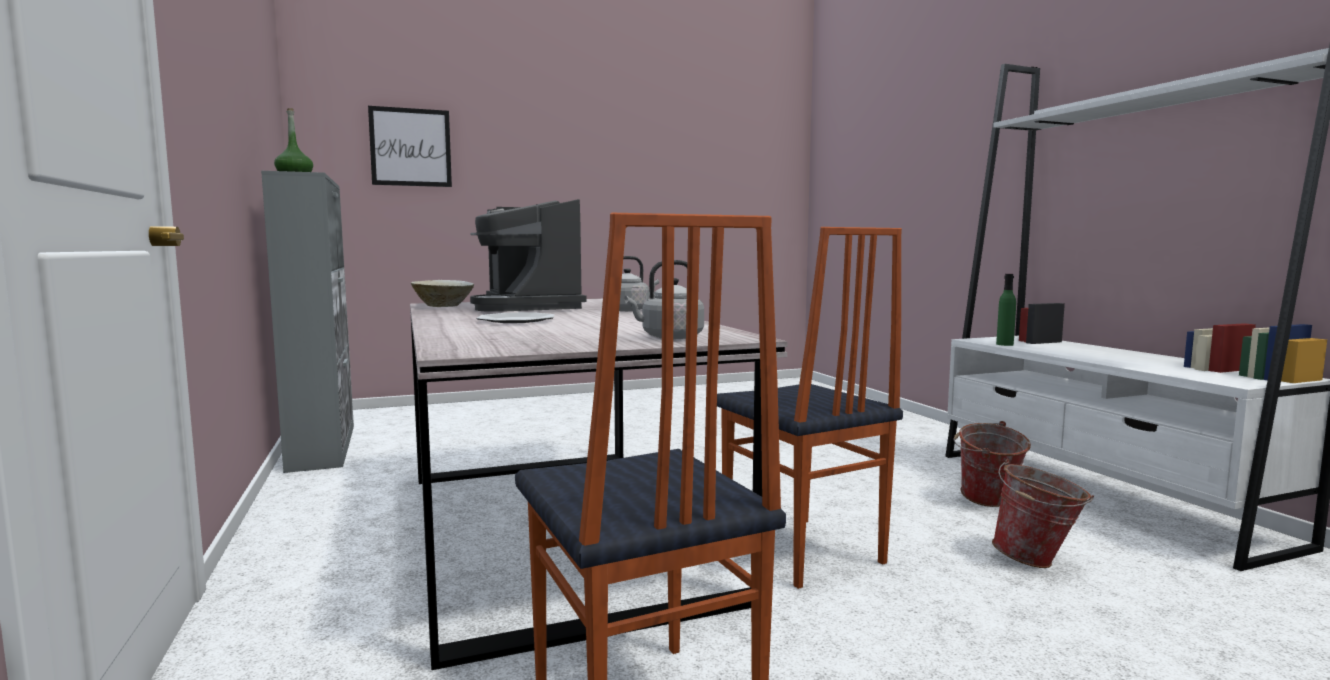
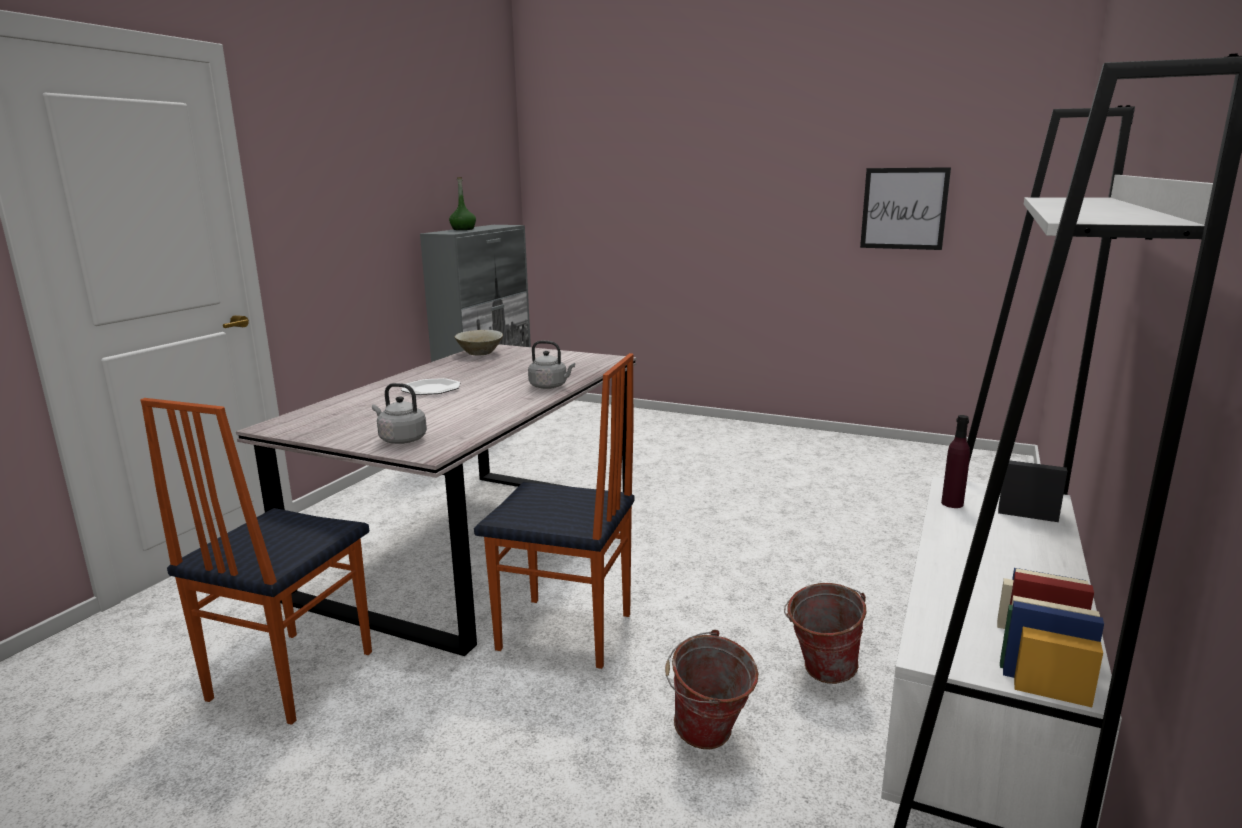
camera: 45 degrees right, 10 degrees up
(410, 147) = (606, 179): picture -> picture (904, 208)
(529, 307) = (516, 366): coffee machine -> none
(800, 552) = (565, 633): chair -> chair turned 90 degrees counterclockwise
(1004, 344) = (952, 503): green bottle -> purple bottle

